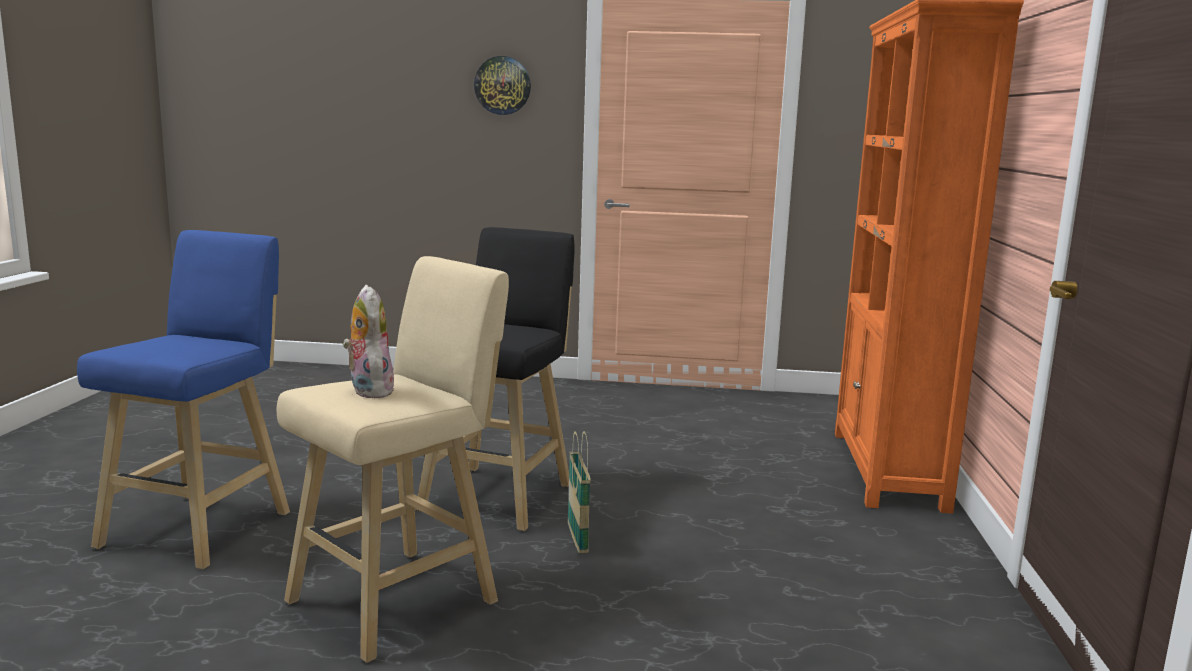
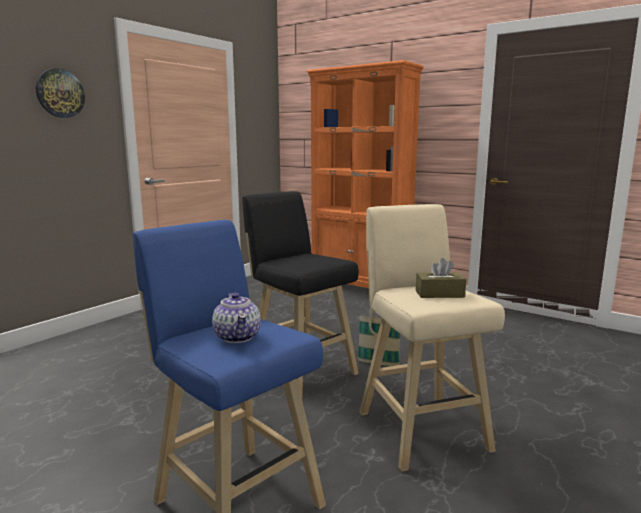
camera: 60 degrees left, 0 degrees up
(162, 343) = (237, 336): none -> teapot
(368, 390) = (439, 294): plush toy -> brown tissue box

